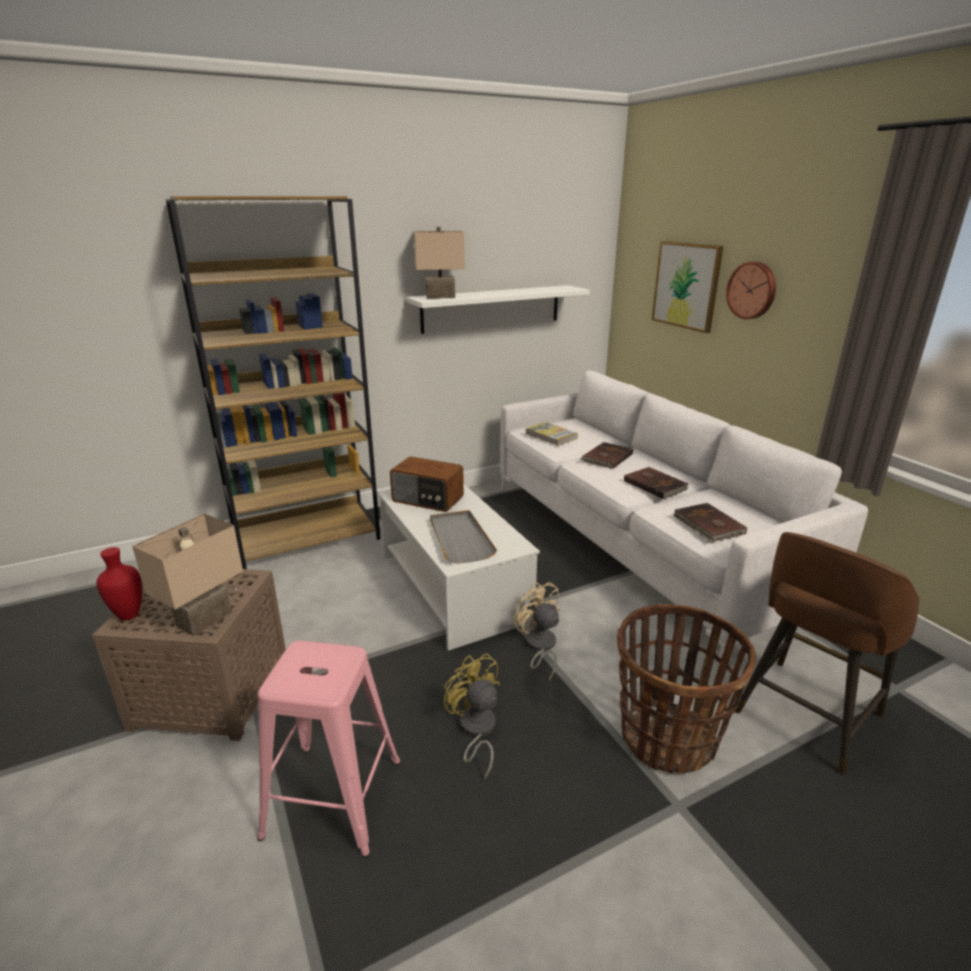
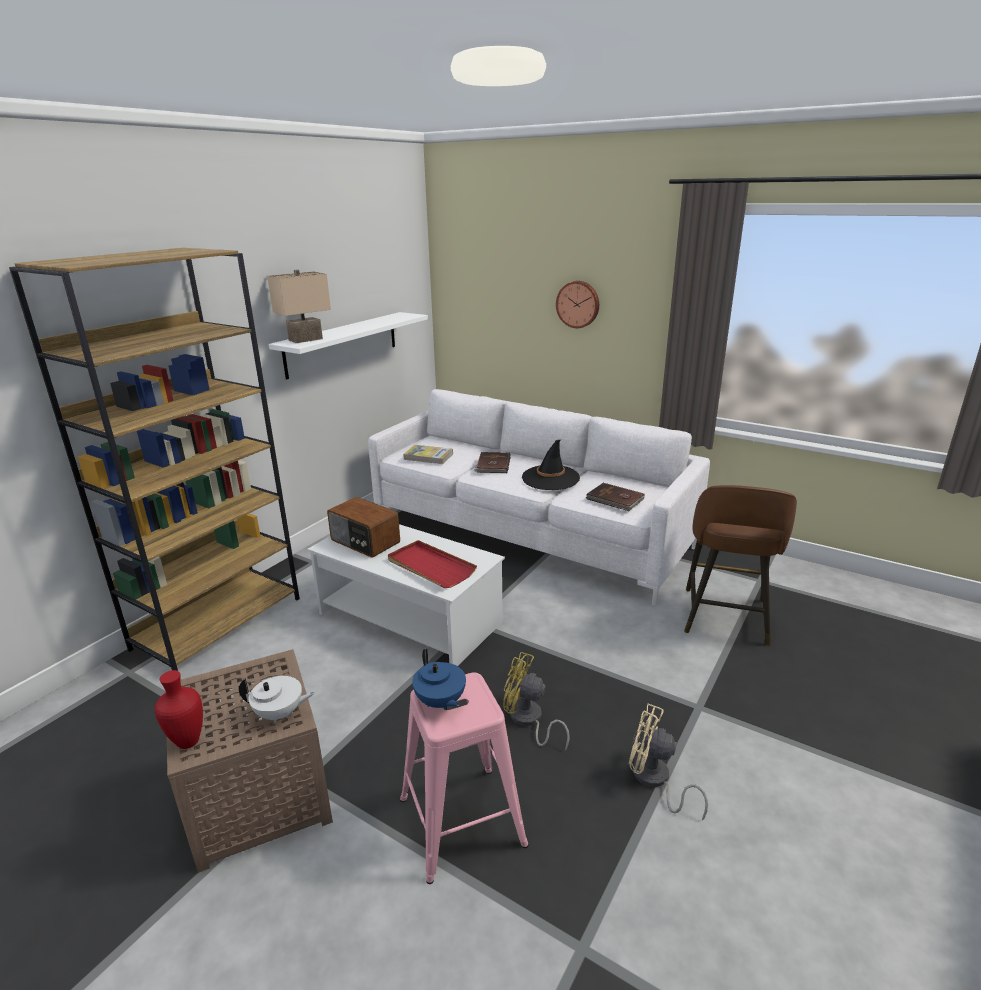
camera: 30 degrees left, 0 degrees up
(205, 620) = (280, 713): beige table lamp -> white teapot
(302, 662) = (440, 702): none -> blue teapot
(427, 499) = (364, 542): radio -> radio turned 45 degrees clockwise
(460, 539) = (430, 567): grey tray -> red tray
(539, 647) = (522, 639): beige fan -> beige fan (655, 780)
(655, 484) = (550, 478): brown book -> black hat
(668, 737) = (659, 667): basket -> none
(686, 285) = (513, 303): picture -> none

